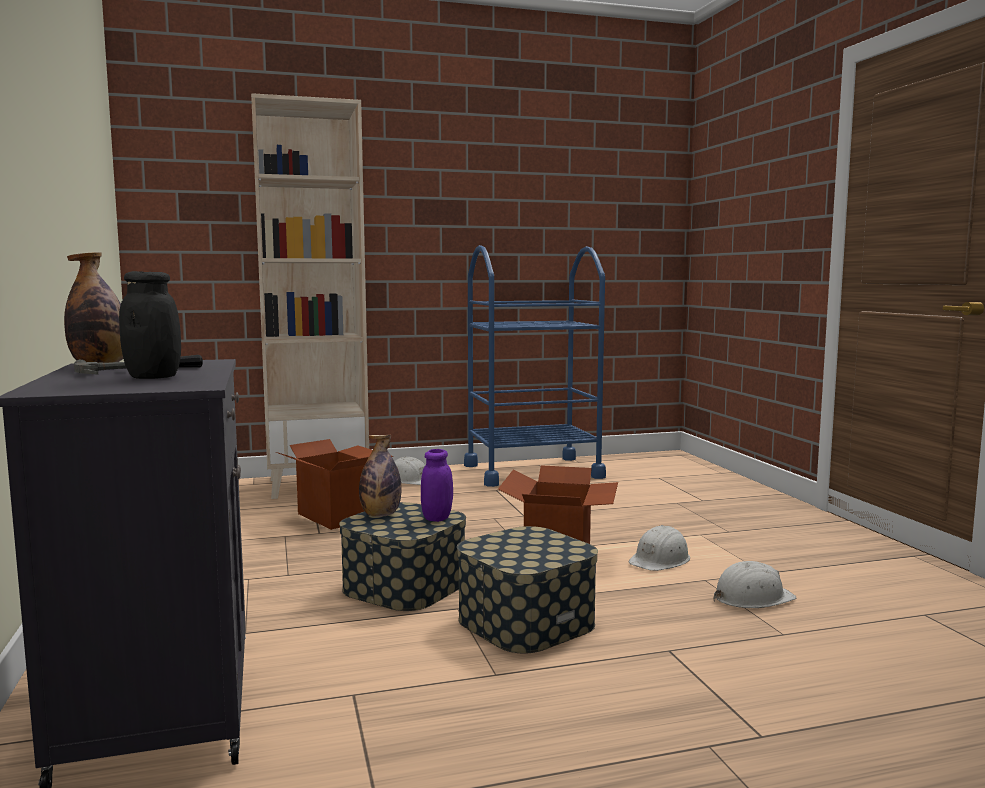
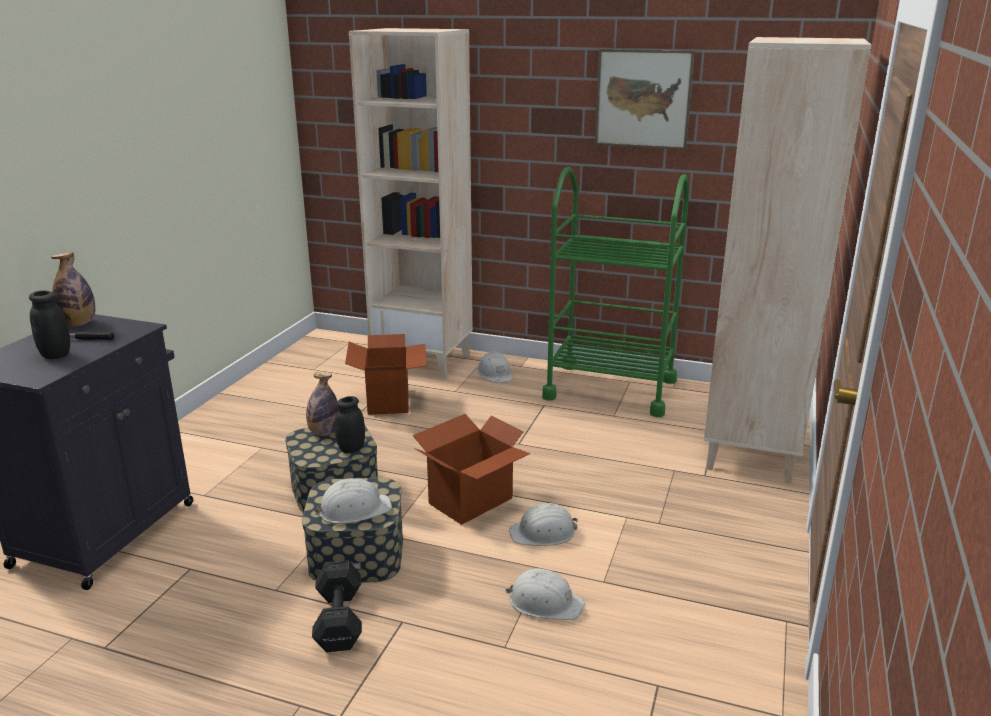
camera: 35 degrees right, 15 degrees up
(437, 518) = (351, 449): purple jar -> black jar
(523, 189) = (643, 99): none -> picture
(532, 471) = (610, 389): blue cart -> green cart
(539, 551) = (354, 509): none -> white hard hat
(608, 670) = (340, 619): none -> black dumbbell
(707, 482) = (752, 453): none -> beige bookcase

